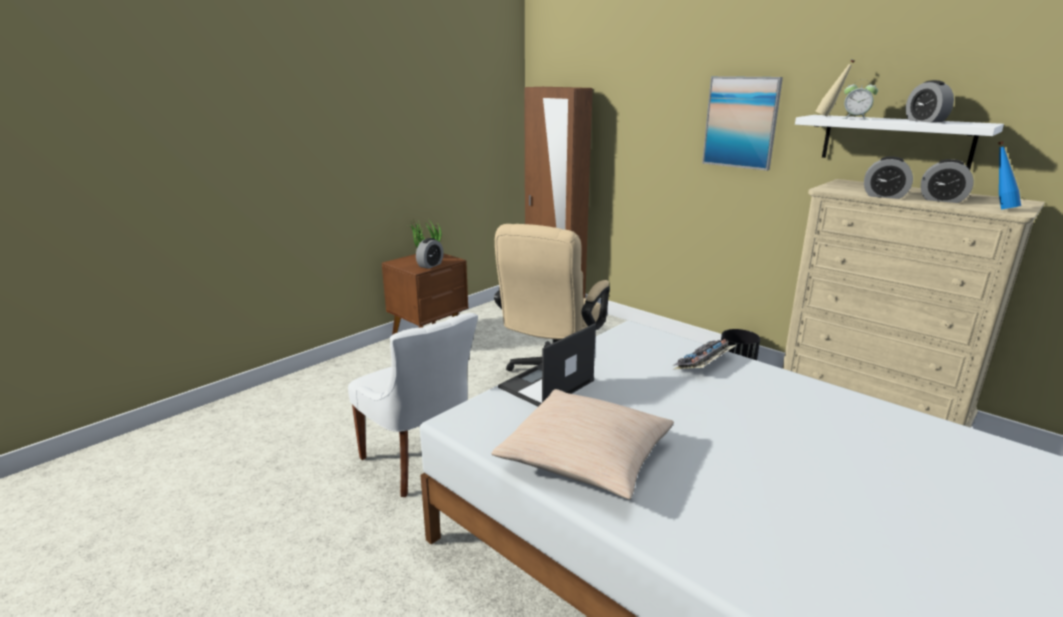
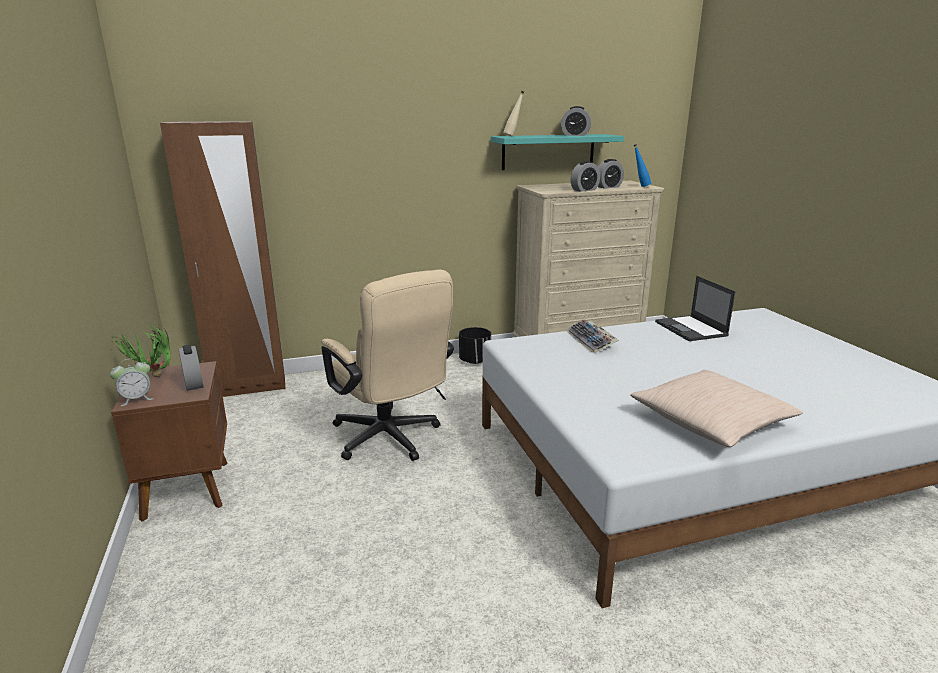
camera: 60 degrees left, 0 degrees up
(420, 461) = (465, 574): white chair -> none
(546, 385) = (581, 404): laptop -> laptop (691, 329)
(741, 122) = (431, 147): picture -> none
(855, 118) = (537, 136): alarm clock -> alarm clock (136, 399)
(895, 141) = (548, 151): white shelf -> turquoise shelf

